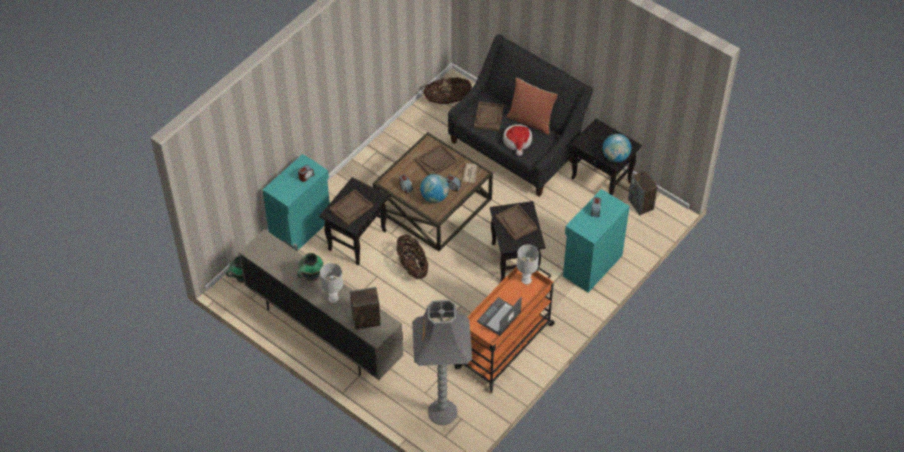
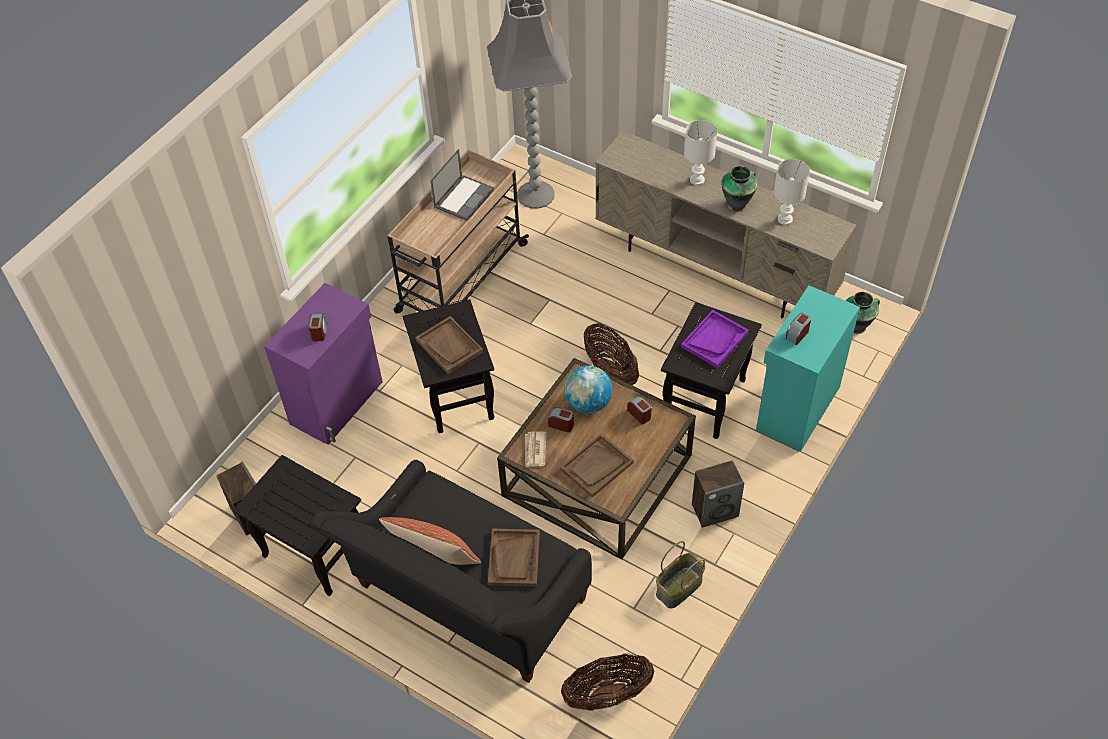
camera: 175 degrees right, 0 degrees up
(351, 208) = (714, 340): brown tray -> purple tray
(366, 320) = (644, 159): speaker -> speaker (715, 510)
(399, 141) = (679, 588): none -> basket
(506, 345) = (460, 279): orange cart -> beige cart
(517, 141) = (457, 514): hat -> none
(526, 280) = (428, 249): white table lamp -> white table lamp (785, 220)
(591, 265) = (338, 403): turquoise cabinet -> purple cabinet
(615, 157) = (281, 480): globe -> none

